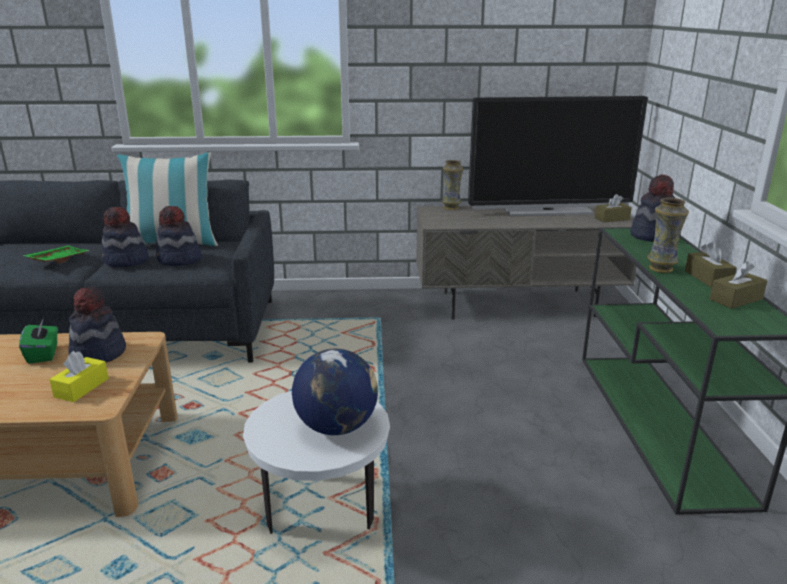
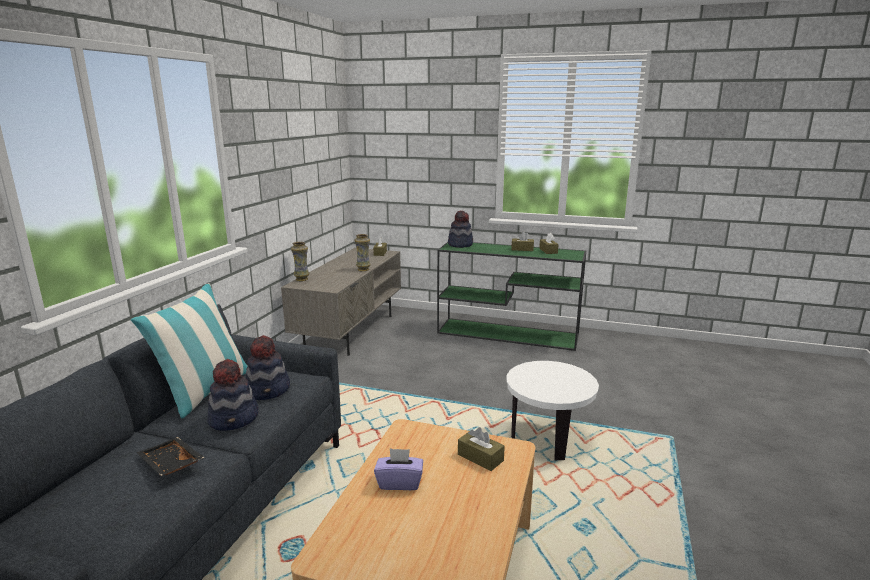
camera: 70 degrees left, 5 degrees down
(43, 354) = (399, 482): green tissue box -> purple tissue box
(57, 260) = (169, 465): green tray -> black tray
(81, 388) = (480, 457): yellow tissue box -> brown tissue box
(98, 354) = (419, 451): hat -> none
(336, 427) = (557, 374): globe -> none
(548, 211) = (347, 261): television -> none
(661, 268) = (506, 252): vase -> vase (363, 269)

